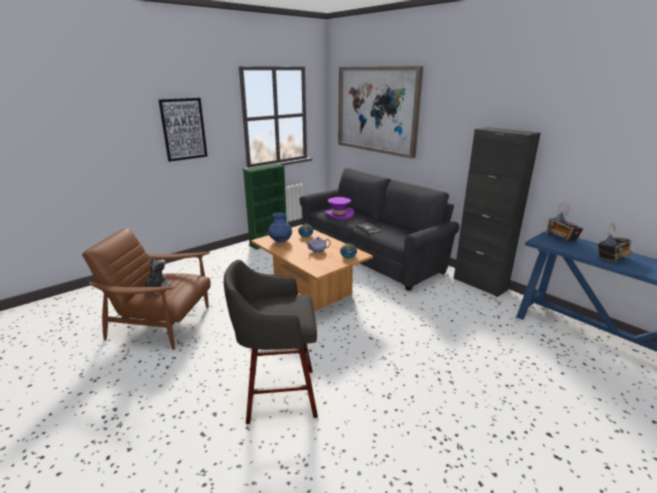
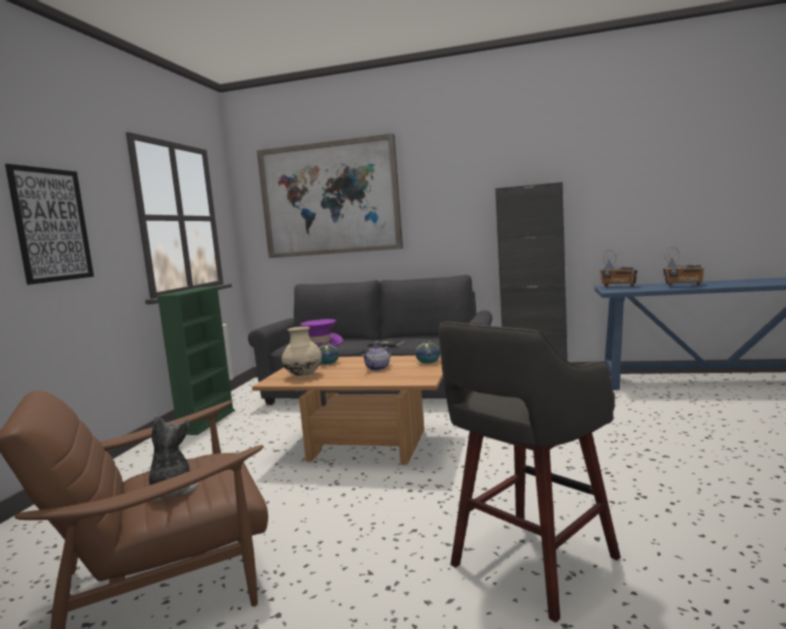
camera: 35 degrees left, 15 degrees down
(280, 241) = (304, 375): blue vase -> beige vase
(612, 258) = (684, 286): radio -> radio turned 90 degrees clockwise

